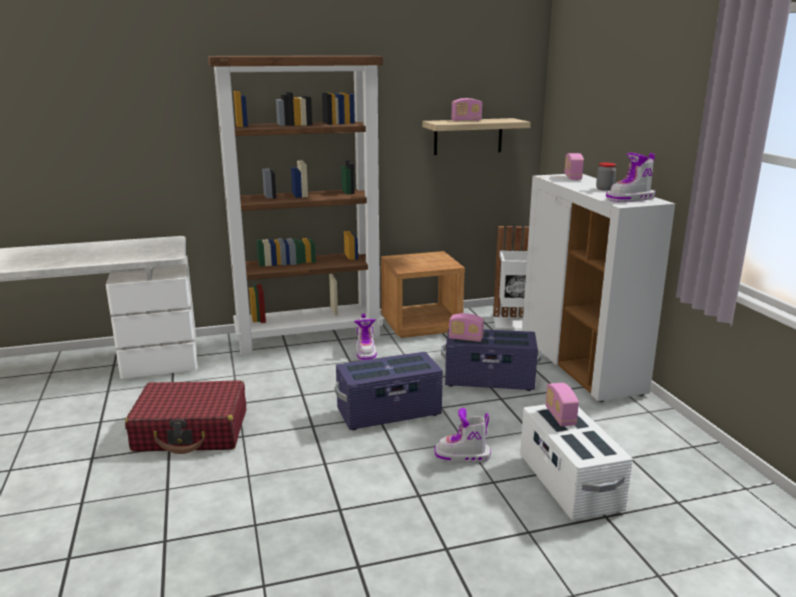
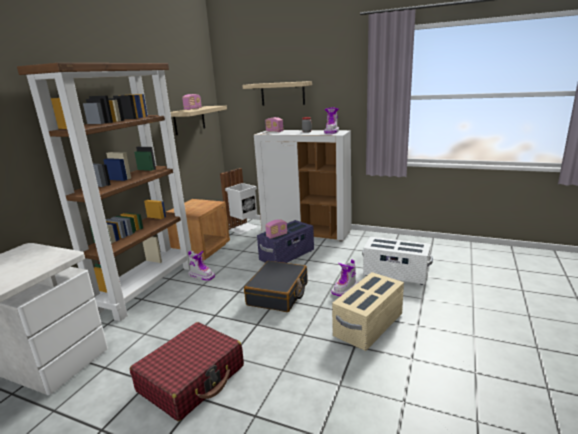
camera: 50 degrees left, 0 degrees up
(389, 413) = (278, 294): purple storage box -> black suitcase
(395, 505) = (368, 326): none -> beige storage box
(560, 416) = (381, 243): radio -> none
(609, 114) = (282, 93): none -> shelf

